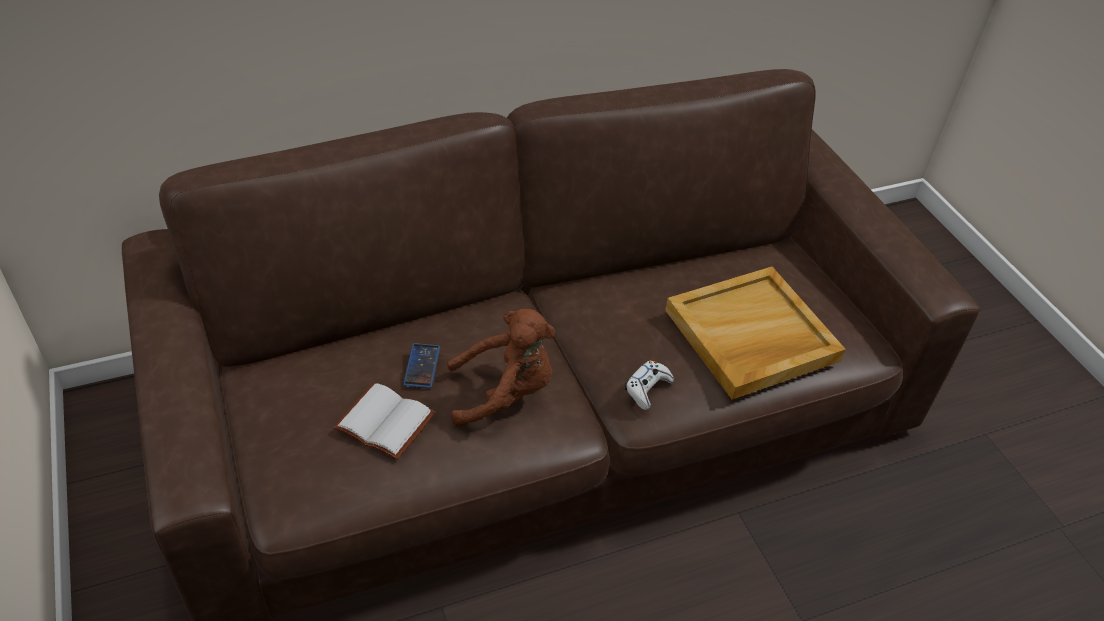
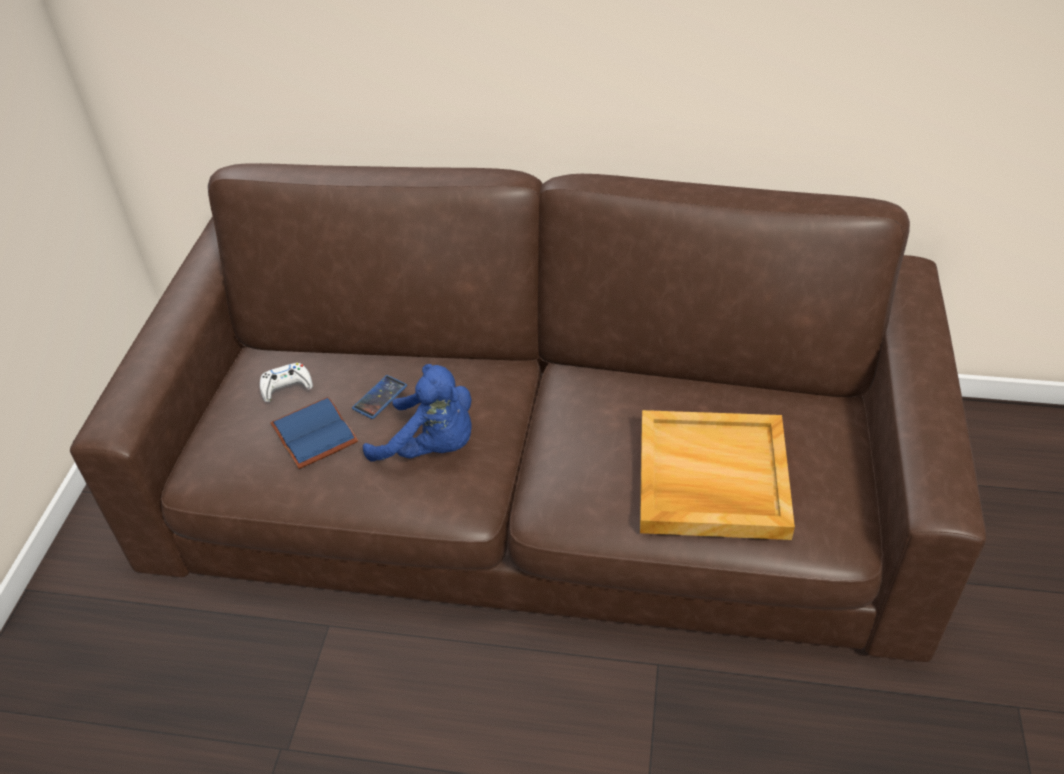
camera: 35 degrees right, 0 degrees up
(382, 423) = (311, 434): white book -> blue book
(505, 393) = (431, 446): brown plush toy -> blue plush toy
(647, 388) = (566, 491): white game controller -> white game controller (286, 387)

